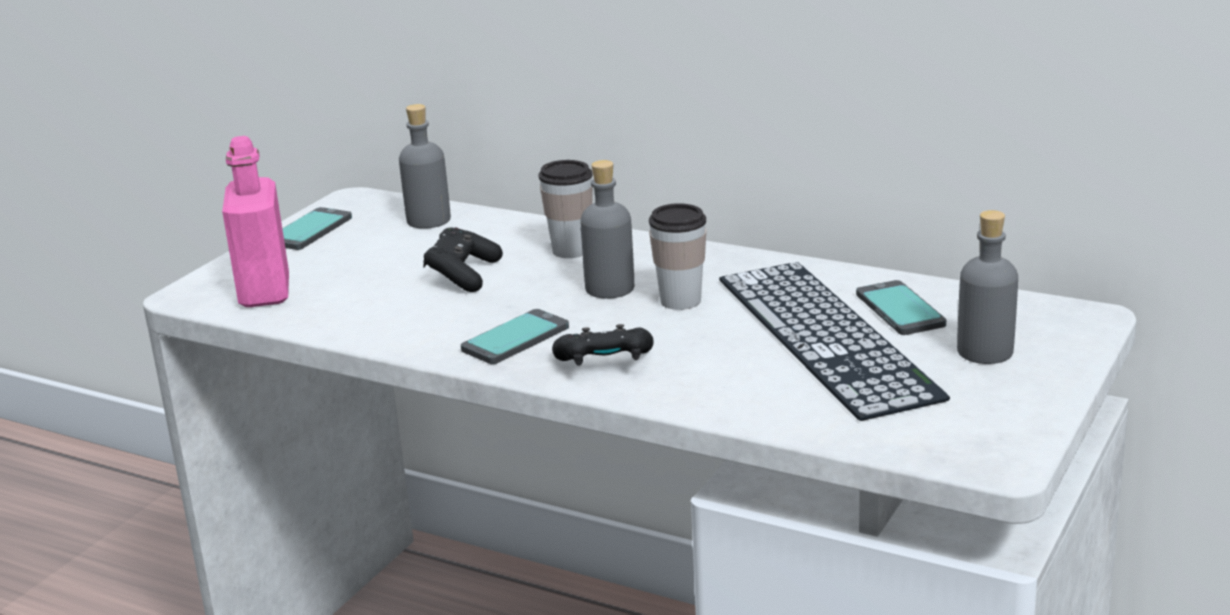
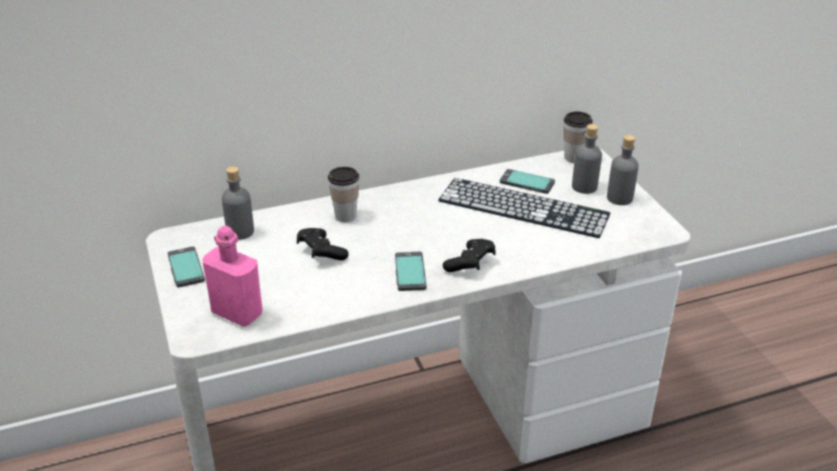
camera: 50 degrees left, 10 degrees up
(610, 288) = (400, 227): grey bottle -> grey bottle (619, 198)
(680, 301) = (441, 218): cup -> cup (573, 157)

